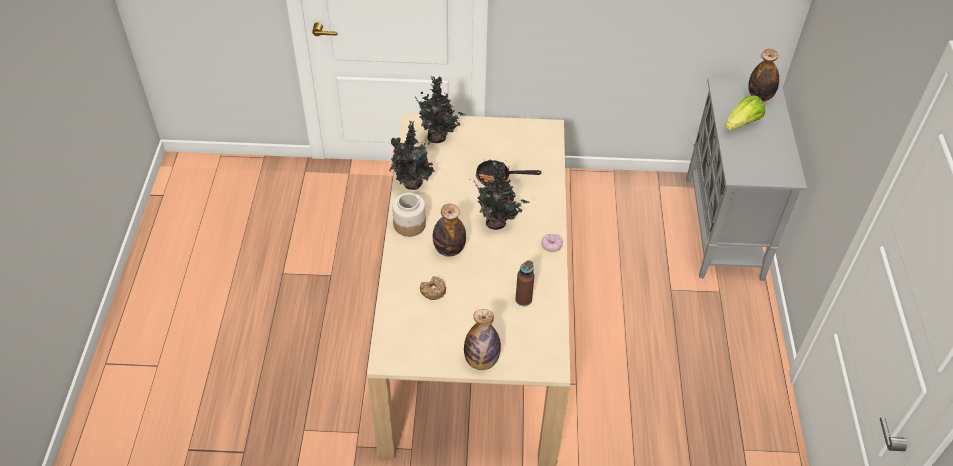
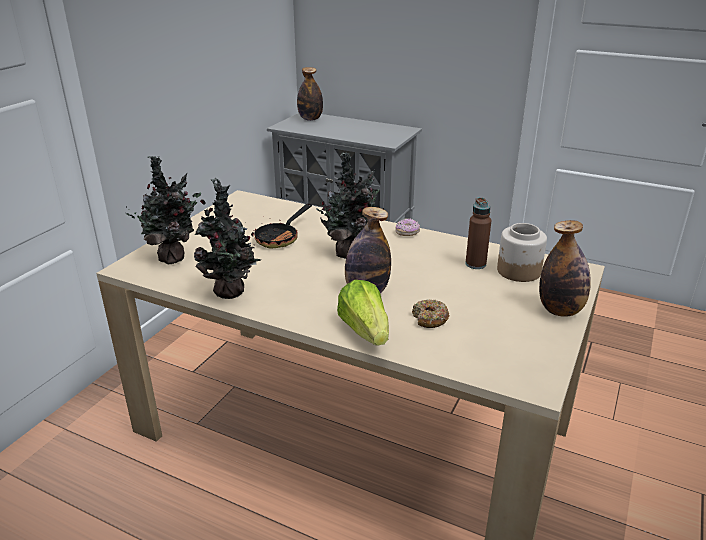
camera: 65 degrees left, 20 degrees down
(409, 224) = (299, 311): jar -> jar (518, 271)
(742, 123) = (333, 129): lettuce -> lettuce (365, 331)

